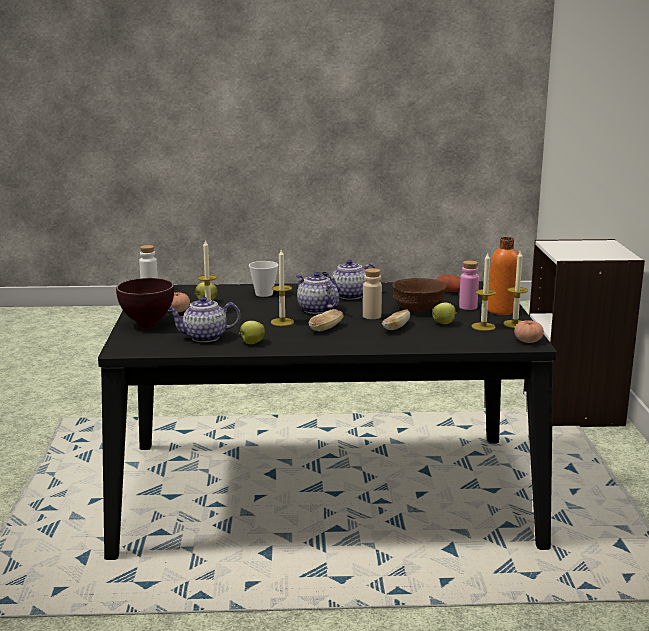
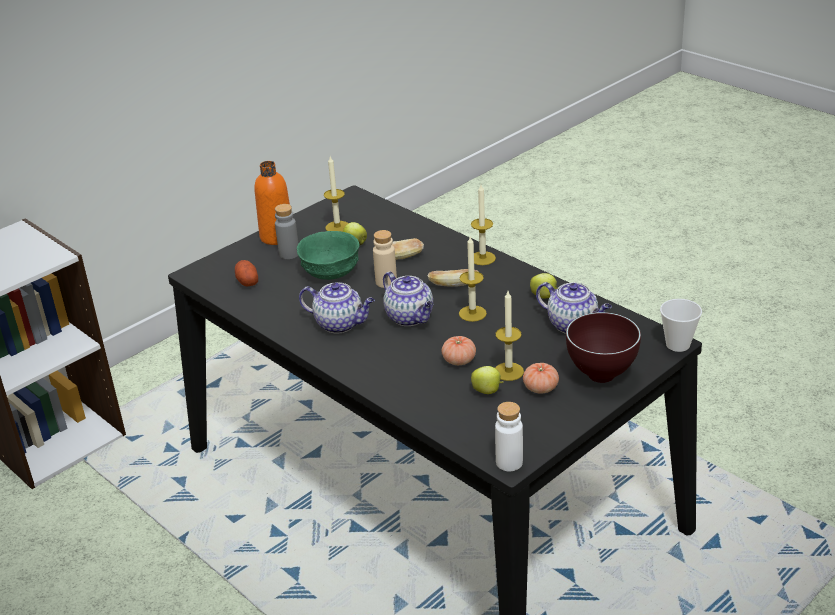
camera: 130 degrees left, 15 degrees up
(264, 294) = (408, 374): cup -> cup (678, 344)
(315, 309) = (410, 317): teapot -> teapot turned 45 degrees counterclockwise
(418, 309) = (331, 272): brown bowl -> green bowl
(468, 307) = (289, 254): pink bottle -> grey bottle
(515, 324) = (310, 218): candle -> candle (482, 258)
(528, 341) = (347, 200): tomato -> tomato (459, 360)

